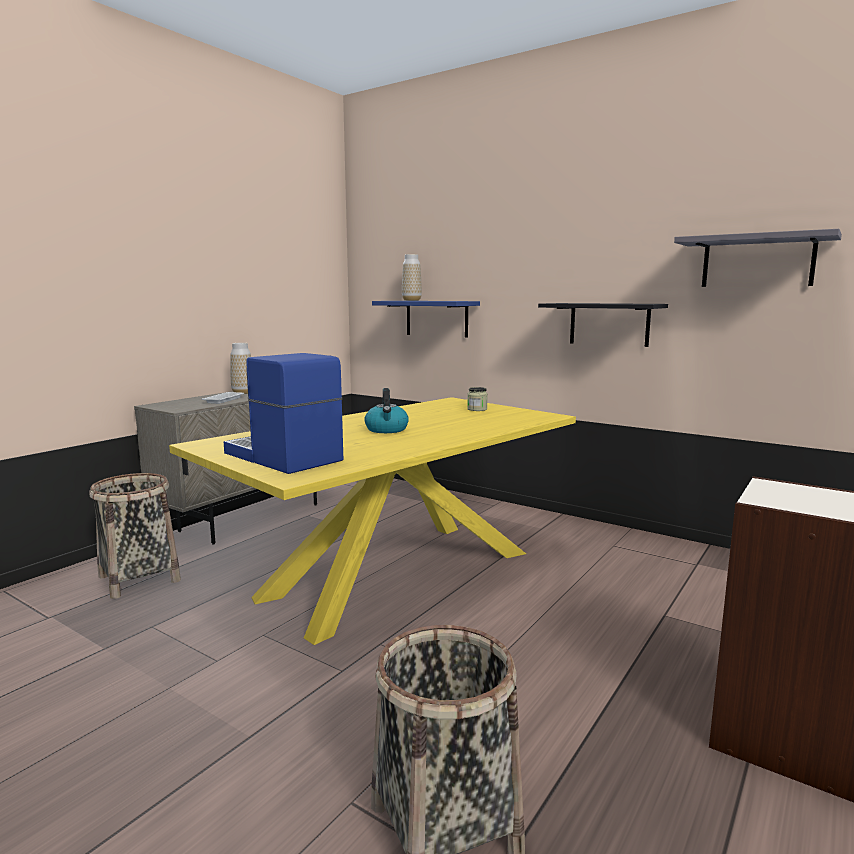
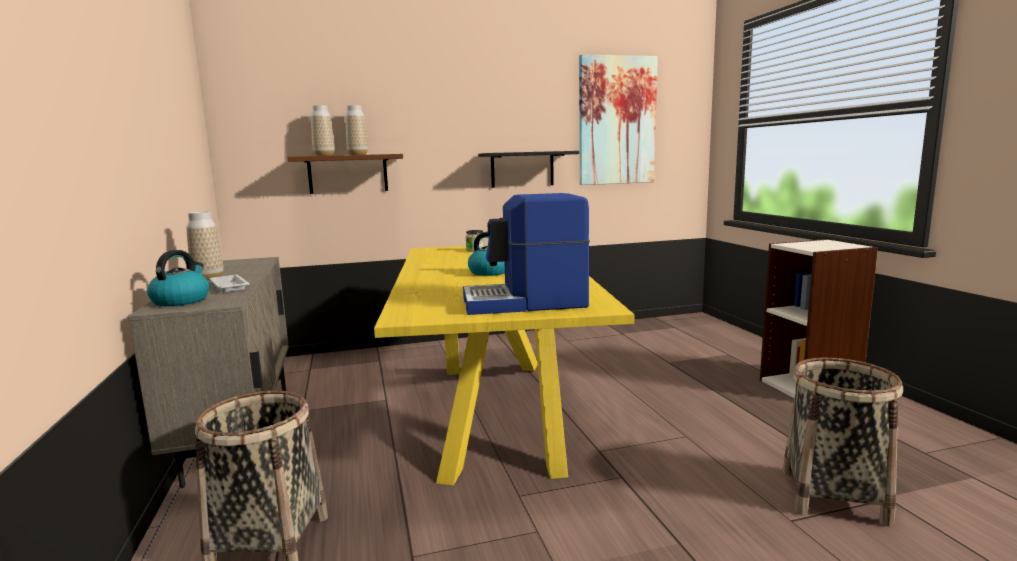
camera: 50 degrees left, 0 degrees up
(177, 403) = (181, 300): none -> kettle
(436, 318) = (348, 174): blue shelf -> brown shelf
(437, 300) = (358, 154): none -> vase
(757, 262) = (617, 121): grey shelf -> picture

